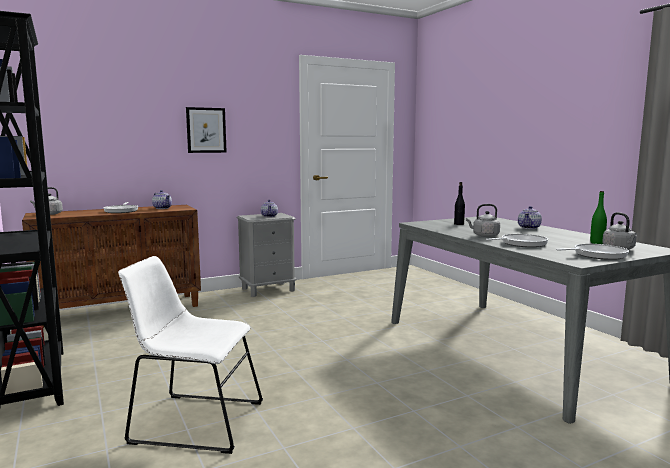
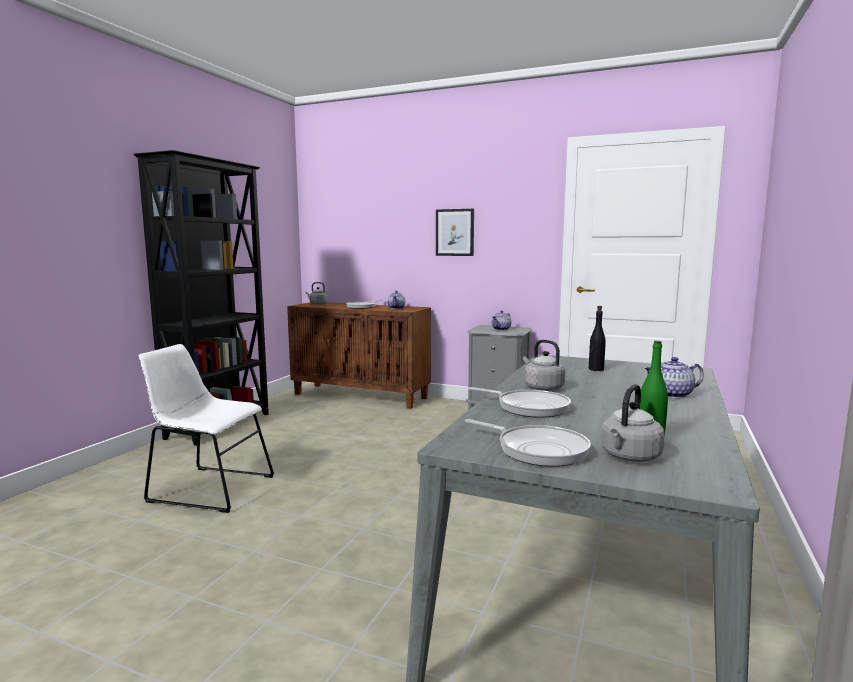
camera: 50 degrees right, 0 degrees up
(192, 421) = (207, 488): white chair -> white chair turned 45 degrees counterclockwise

